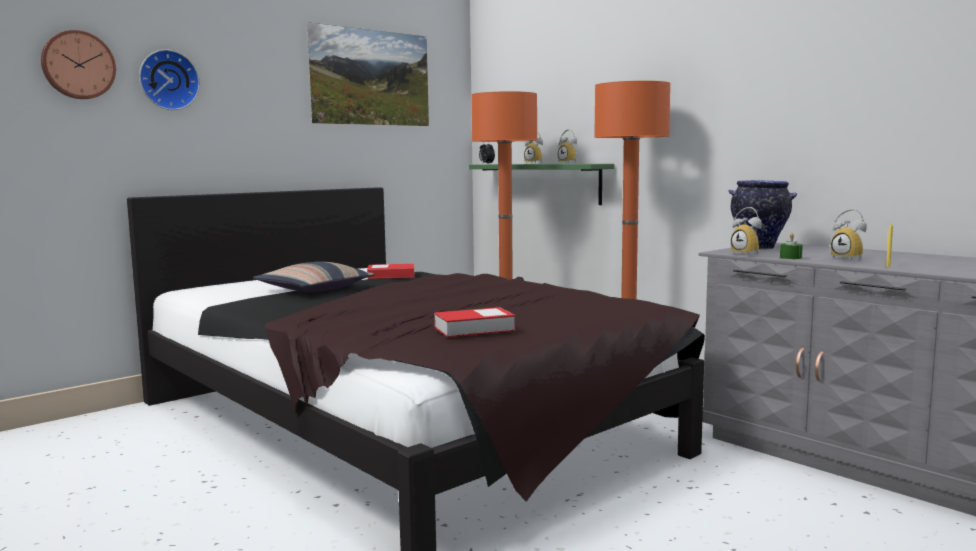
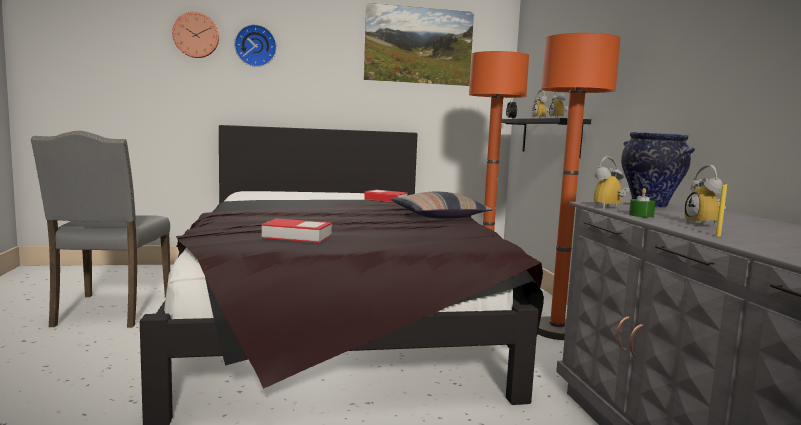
camera: 30 degrees right, 0 degrees up
(102, 495) = (110, 311): none -> grey chair
(314, 289) = (310, 200): pillow -> pillow (438, 216)
(548, 183) = (550, 137): green shelf -> black shelf
(748, 254) = (609, 208): alarm clock -> alarm clock turned 60 degrees clockwise

